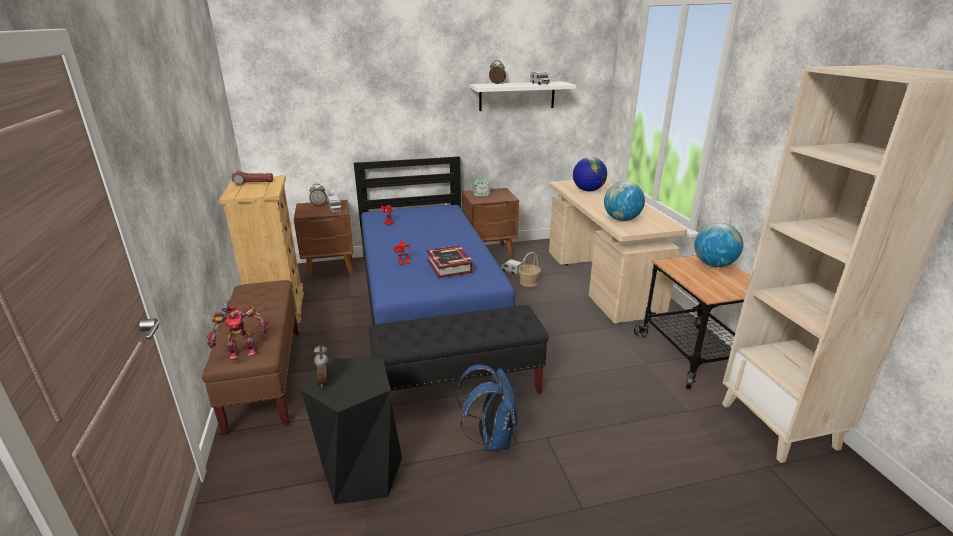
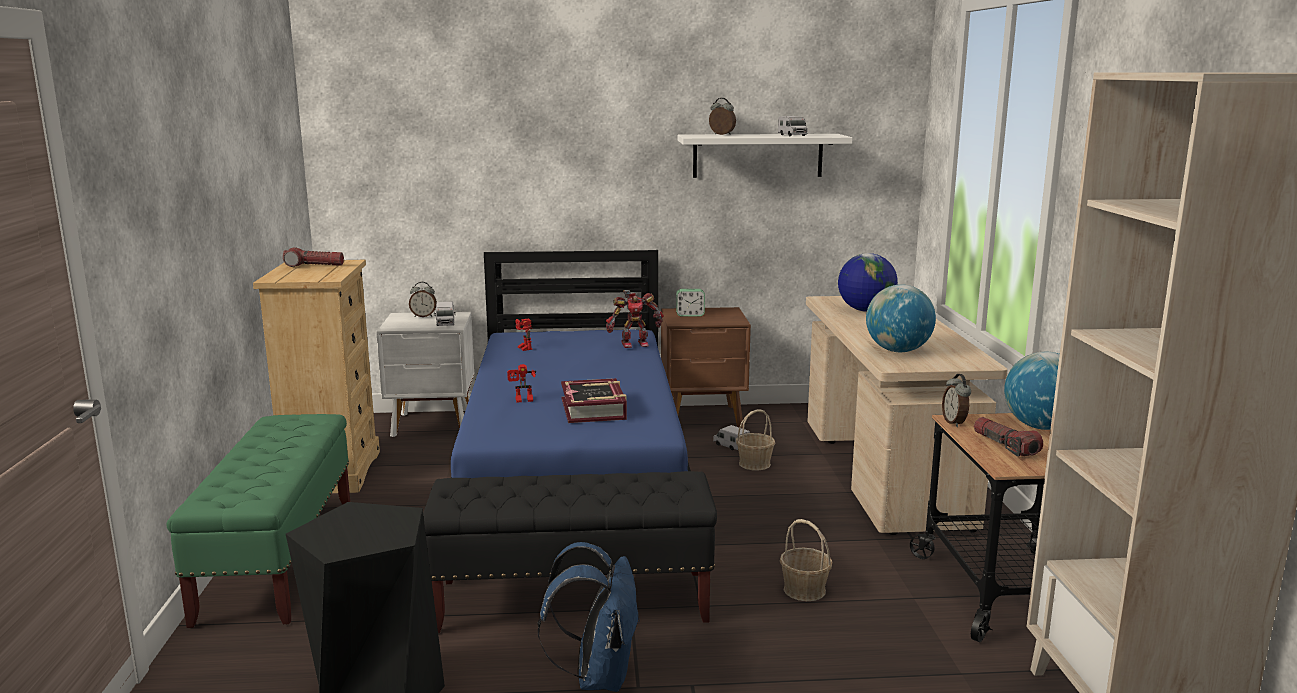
camera: 10 degrees right, 10 degrees down
(242, 351) = (233, 494): toy robot -> toy robot (634, 344)
(265, 377) = (278, 560): brown bench -> green bench
(324, 380) = (323, 526): alarm clock -> alarm clock (955, 422)
(331, 270) = (434, 424): brown nightstand -> white nightstand
(586, 365) = (804, 590): none -> basket
(702, 280) = (1005, 446): none -> flashlight

